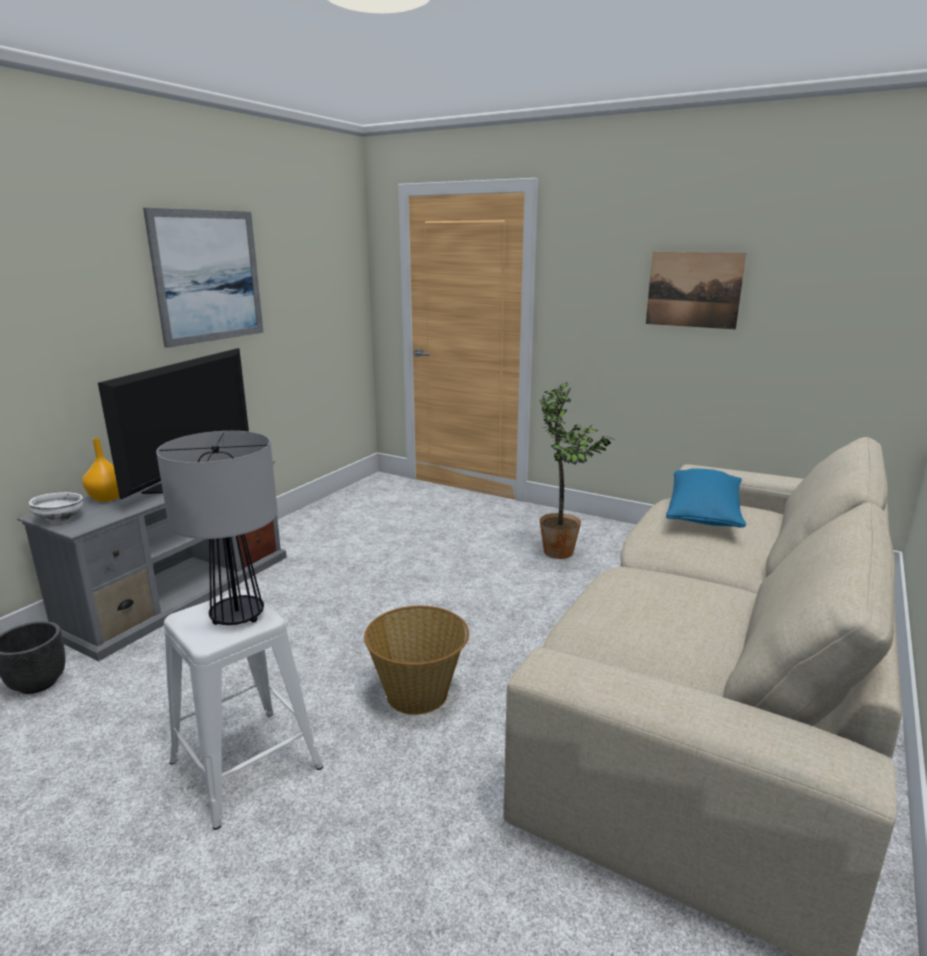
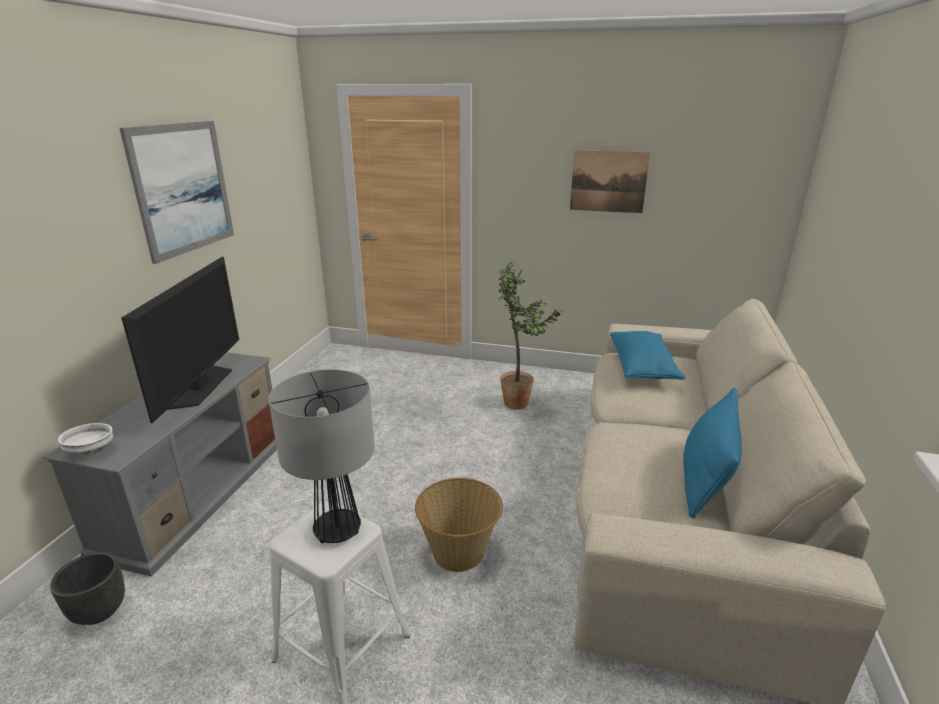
camera: 15 degrees left, 5 degrees up
(108, 498) = (127, 420): orange vase -> none
(722, 638) = (705, 477): none -> blue pillow

